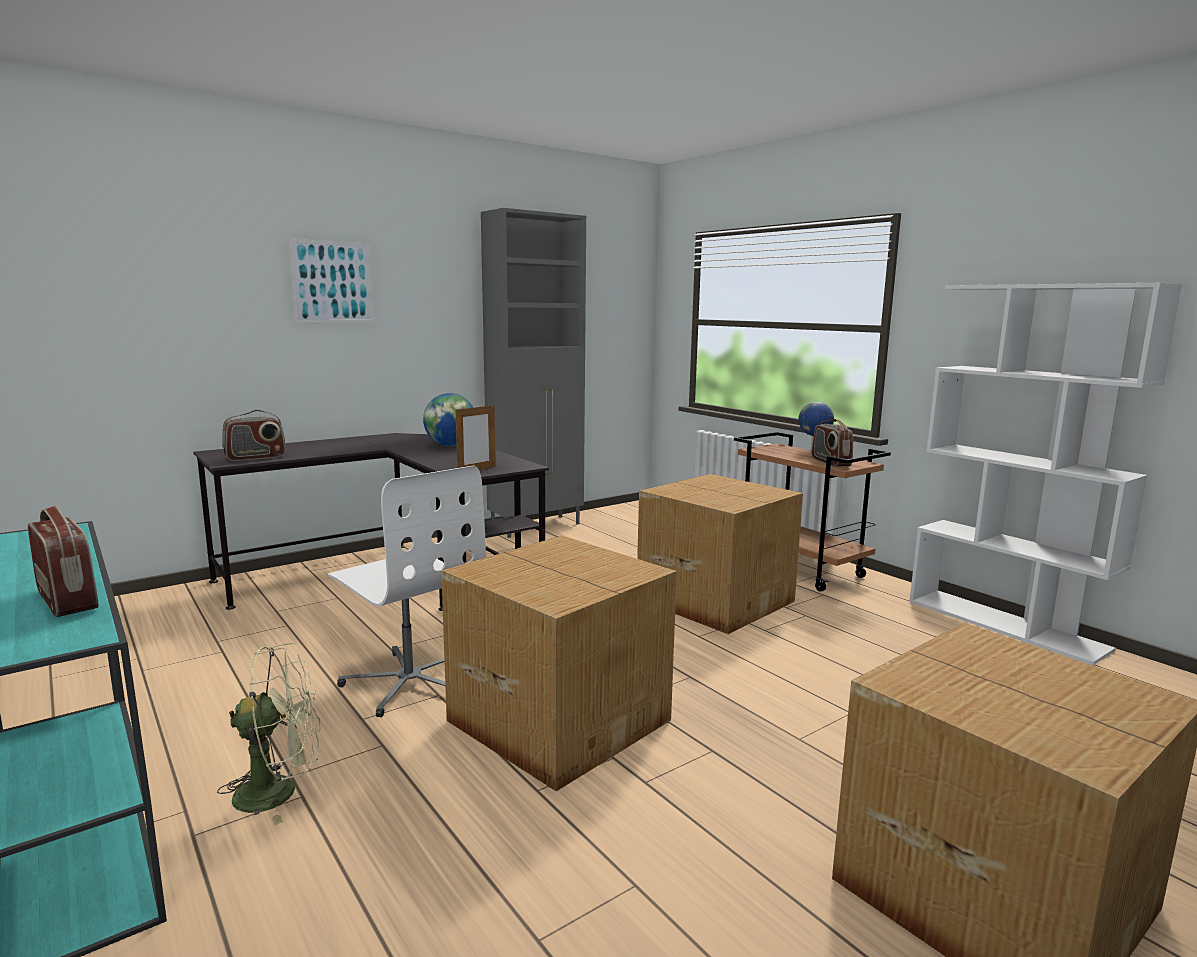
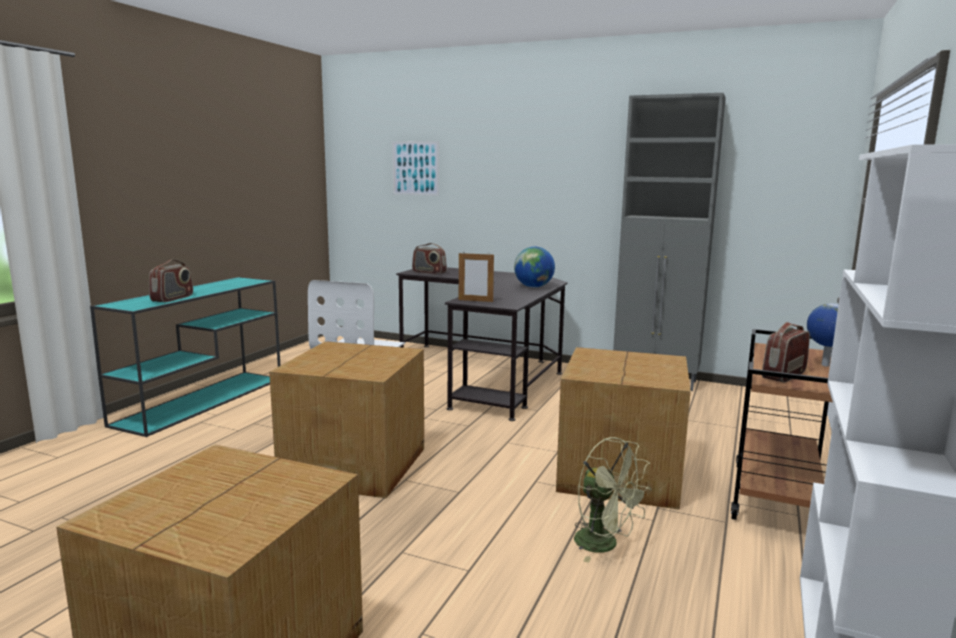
camera: 60 degrees right, 0 degrees up
(280, 791) = (240, 425): green fan -> green fan (605, 545)
(332, 282) = (514, 162): picture -> picture (415, 168)

